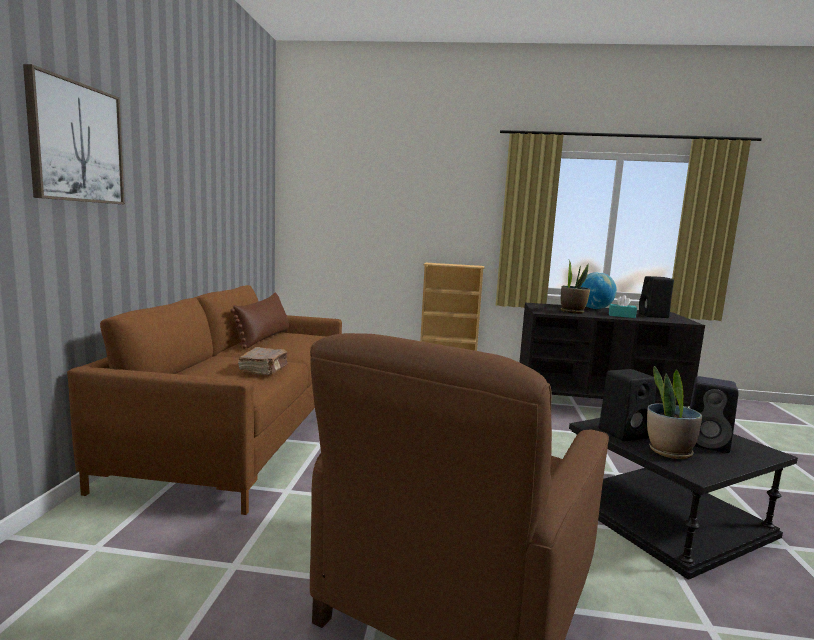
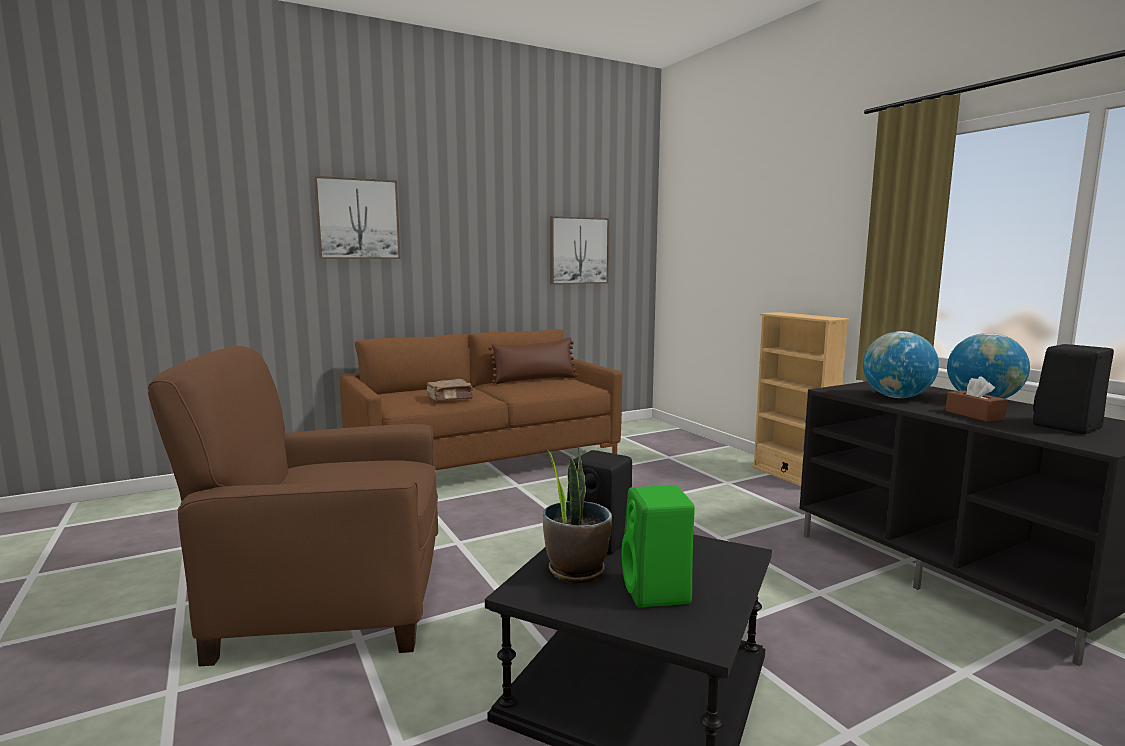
camera: 55 degrees right, 0 degrees up
(240, 205) = (578, 250): none -> picture
(572, 312) = (896, 397): potted plant -> globe
(621, 316) = (974, 415): turquoise tissue box -> brown tissue box
(708, 443) = (657, 592): black speaker -> green speaker

